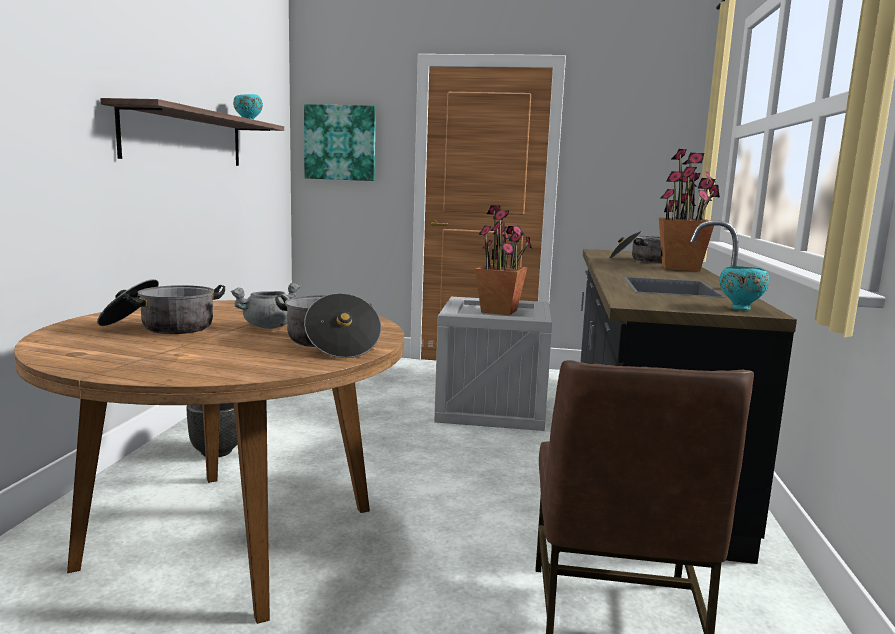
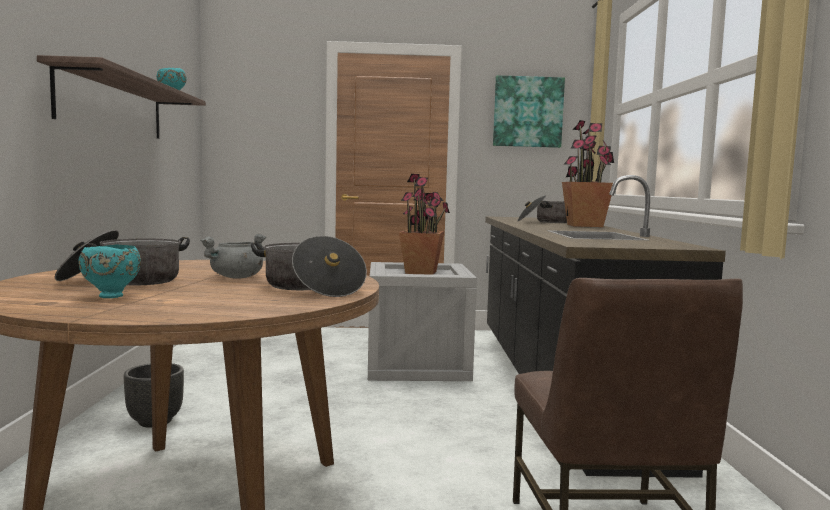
camera: 10 degrees left, 5 degrees down
(340, 143) = (252, 122): picture -> picture (527, 112)
(739, 308) = (671, 245): turquoise bowl -> turquoise bowl (111, 296)

